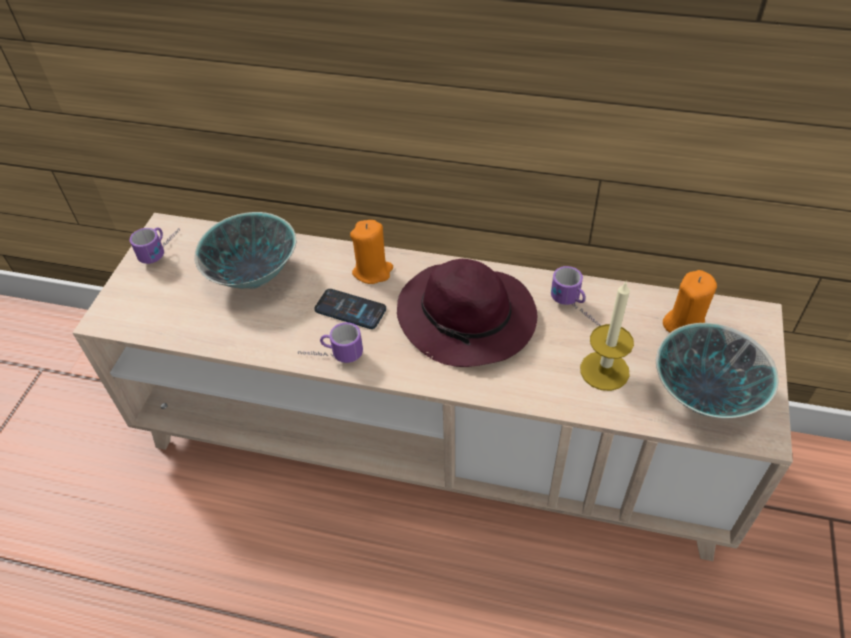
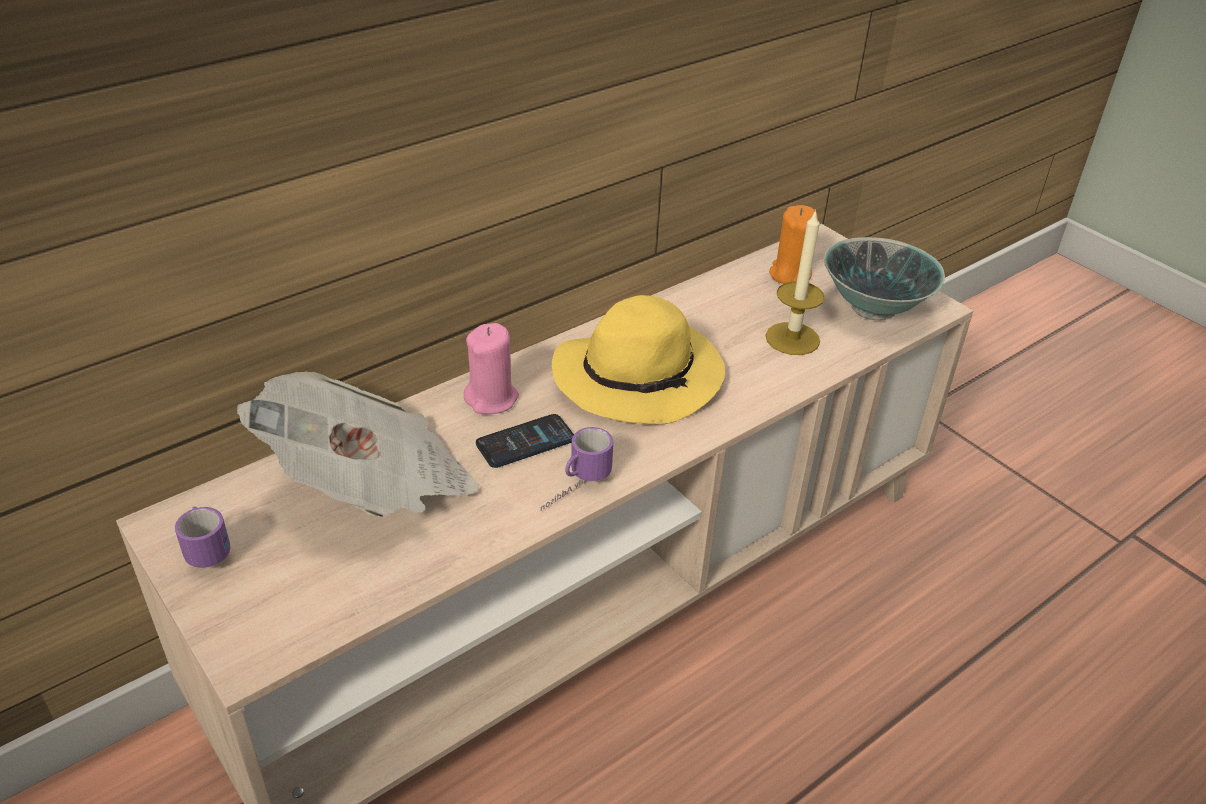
camera: 55 degrees left, 10 degrees down
(255, 276) = (372, 486): bowl -> newspaper
(373, 271) = (492, 399): orange candle -> pink candle
(468, 319) = (640, 376): purple hat -> yellow hat
(576, 310) = (708, 313): mug -> none

